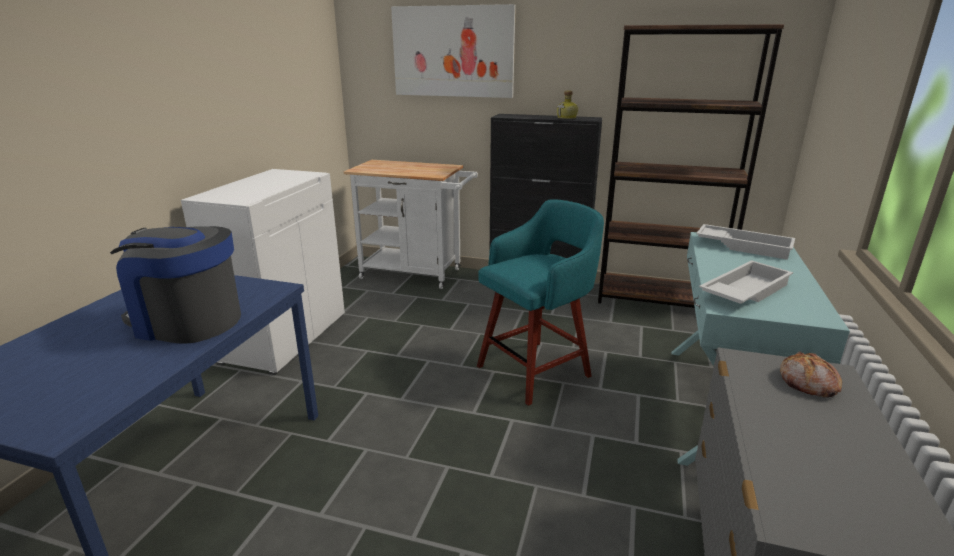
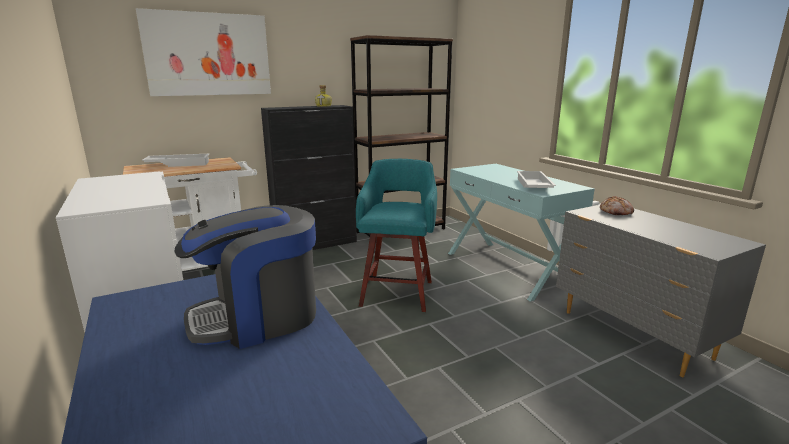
camera: 45 degrees left, 5 degrees down
(744, 246) = (487, 169): white tray -> white tray (179, 164)

